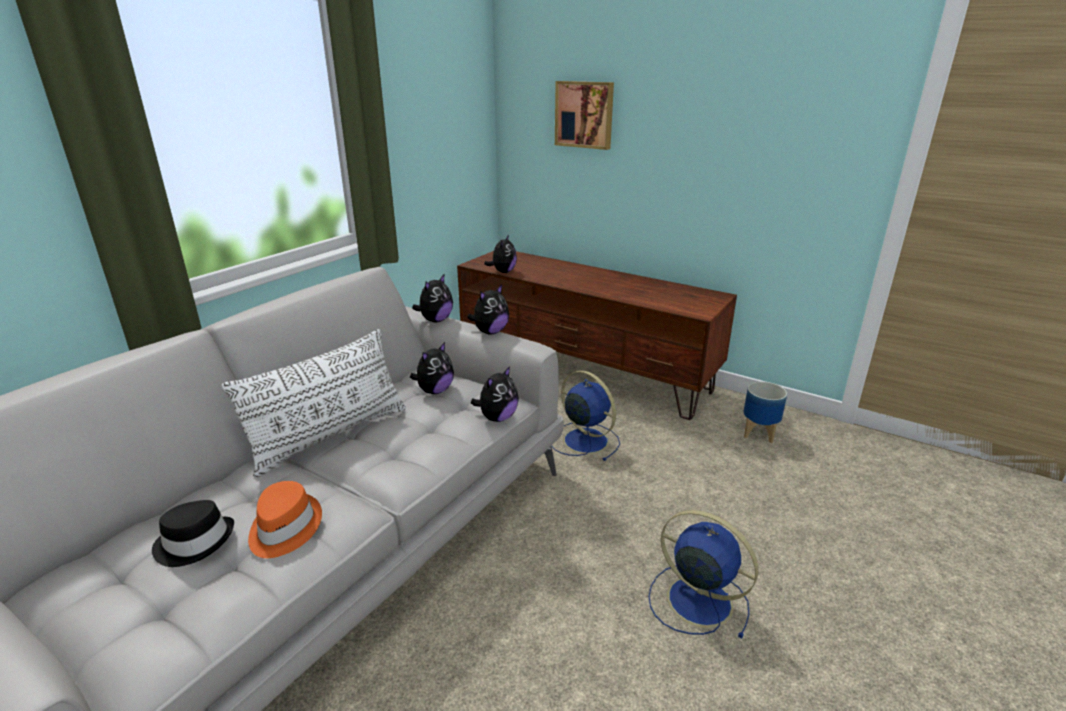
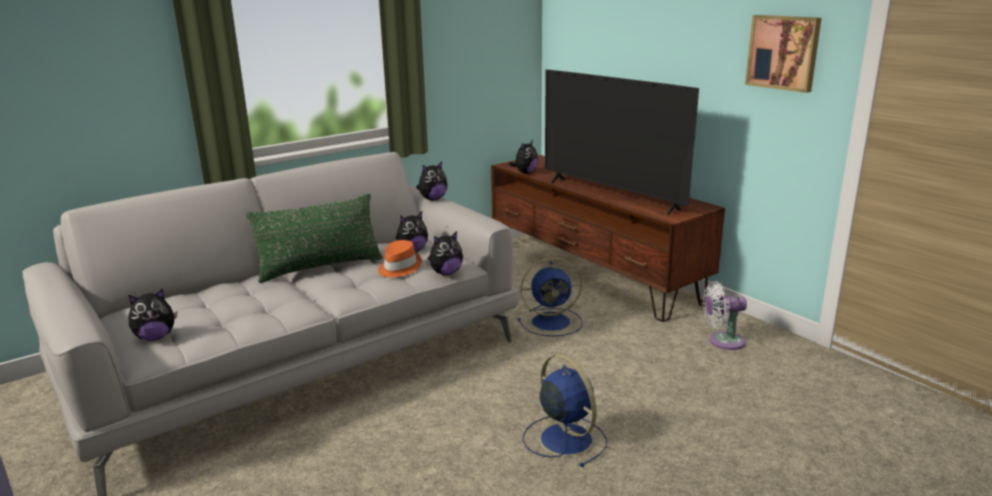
camera: 20 degrees right, 5 degrees down
(195, 542) = (205, 307): black hat -> none
(284, 528) = (259, 309): orange hat -> orange hat (399, 267)
(330, 436) = (320, 267): white pillow -> green pillow
(490, 332) = (467, 210): plush toy -> plush toy (155, 337)
(584, 114) = (607, 36): picture -> picture (783, 52)
(584, 440) = (552, 322): blue fan -> blue fan turned 105 degrees clockwise
(617, 291) = (611, 195): none -> television
(759, 433) = (723, 341): planter -> white fan

